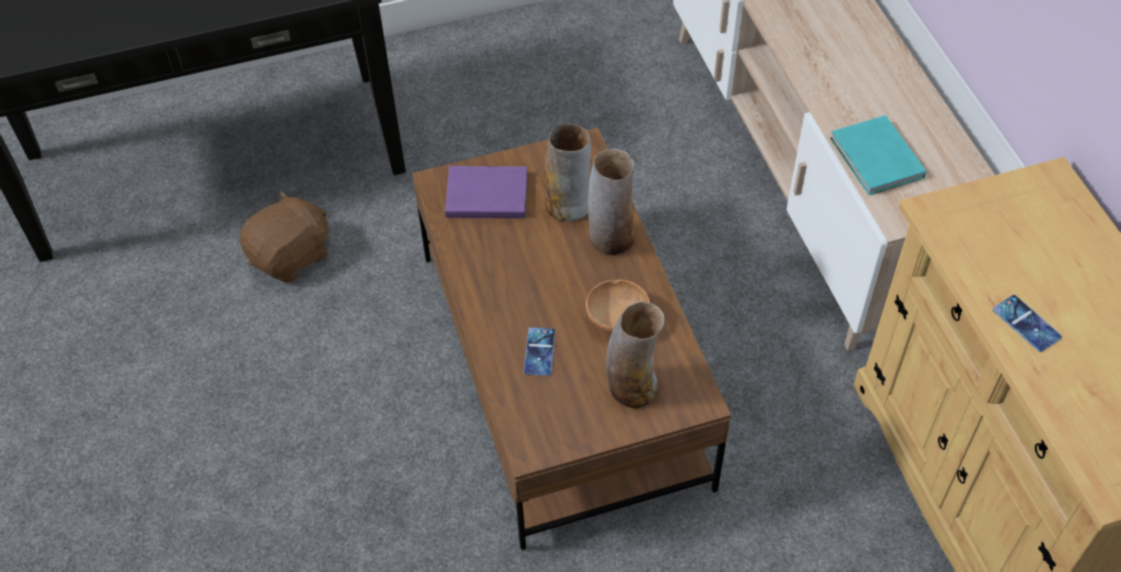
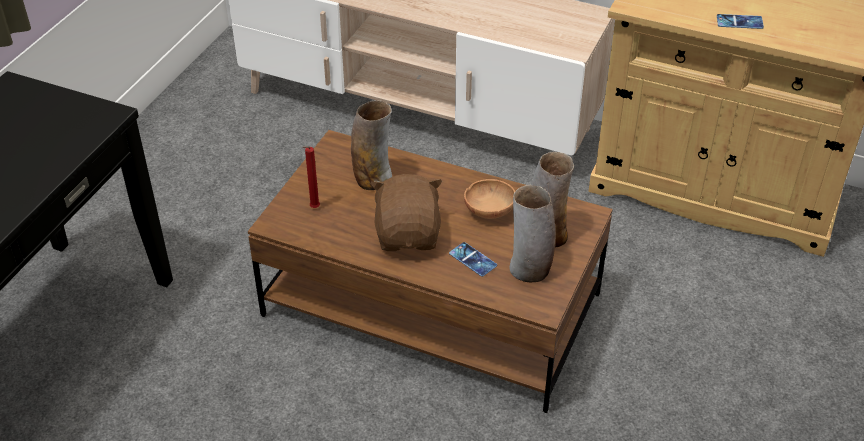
camera: 50 degrees left, 10 degrees down
(291, 256) = (160, 387): brown plush toy -> brown plush toy (408, 234)
(484, 194) = (313, 208): purple book -> red candle
(610, 239) = (424, 177): vase -> vase (529, 270)
(876, 160) = (524, 31): turquoise book -> none

